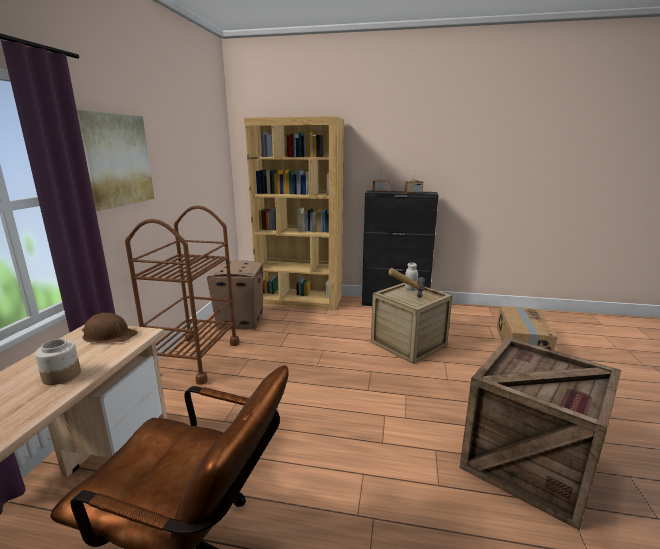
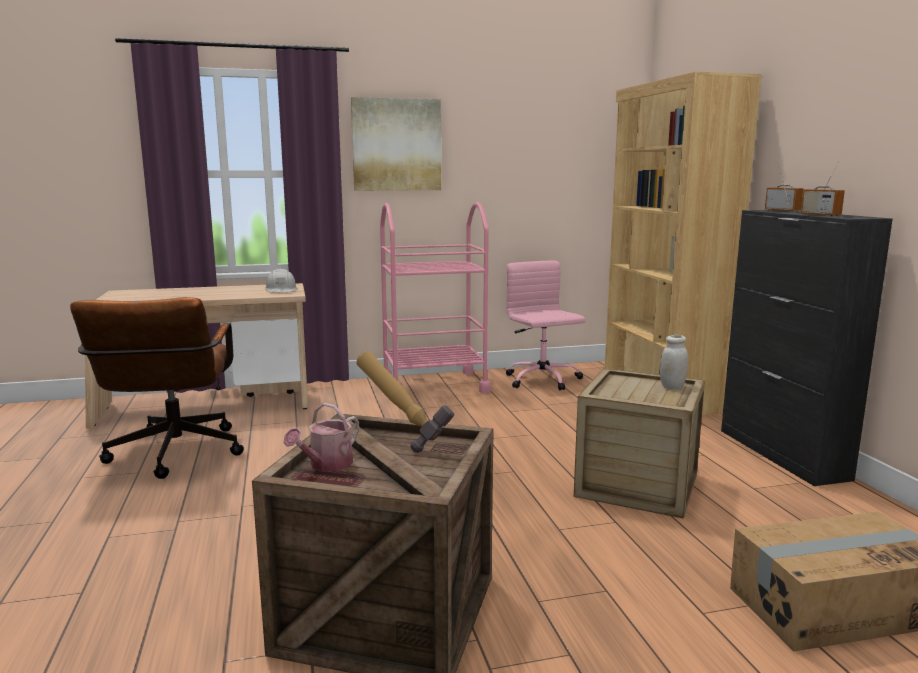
camera: 65 degrees right, 5 degrees down
(61, 376) = (215, 294): jar -> none
(109, 335) = (281, 289): brown hard hat -> white hard hat
(195, 358) = (434, 385): brown cart -> pink cart
(241, 320) = (543, 380): cardboard box -> pink office chair
(406, 297) = (626, 387): hammer -> hammer (404, 440)
(556, 399) = (326, 465): none -> watering can

